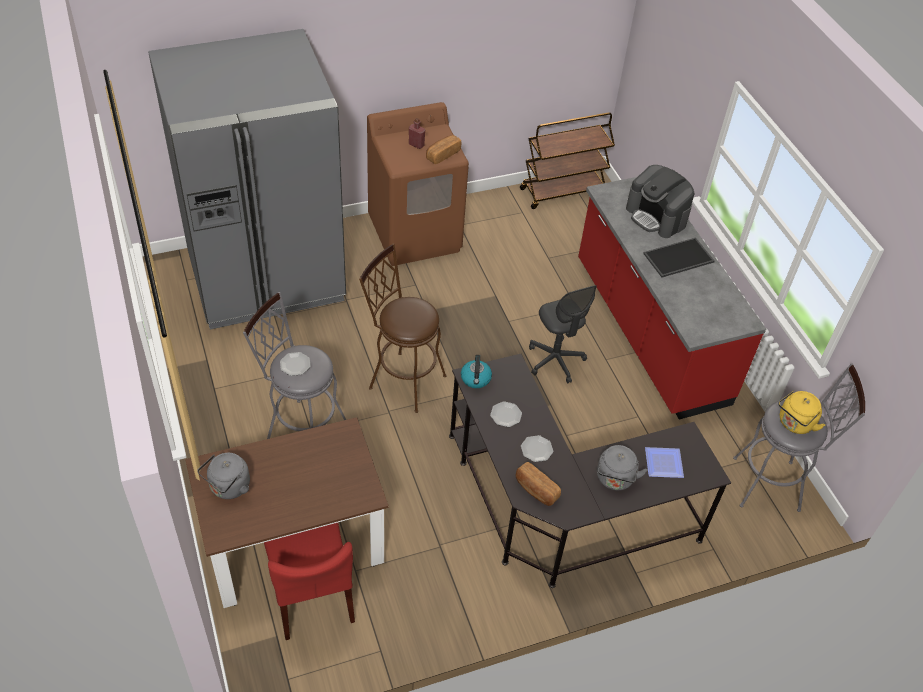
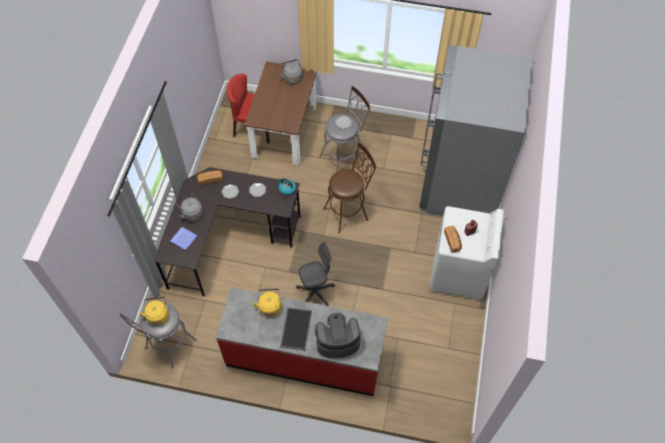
camera: 125 degrees right, 10 degrees up
(415, 234) = (458, 273): brown washing machine -> white washing machine
(555, 360) = (315, 292): grey office chair -> grey office chair turned 150 degrees clockwise
(562, 191) = (457, 388): brown cart -> none
(676, 295) = (269, 306): none -> yellow kettle

